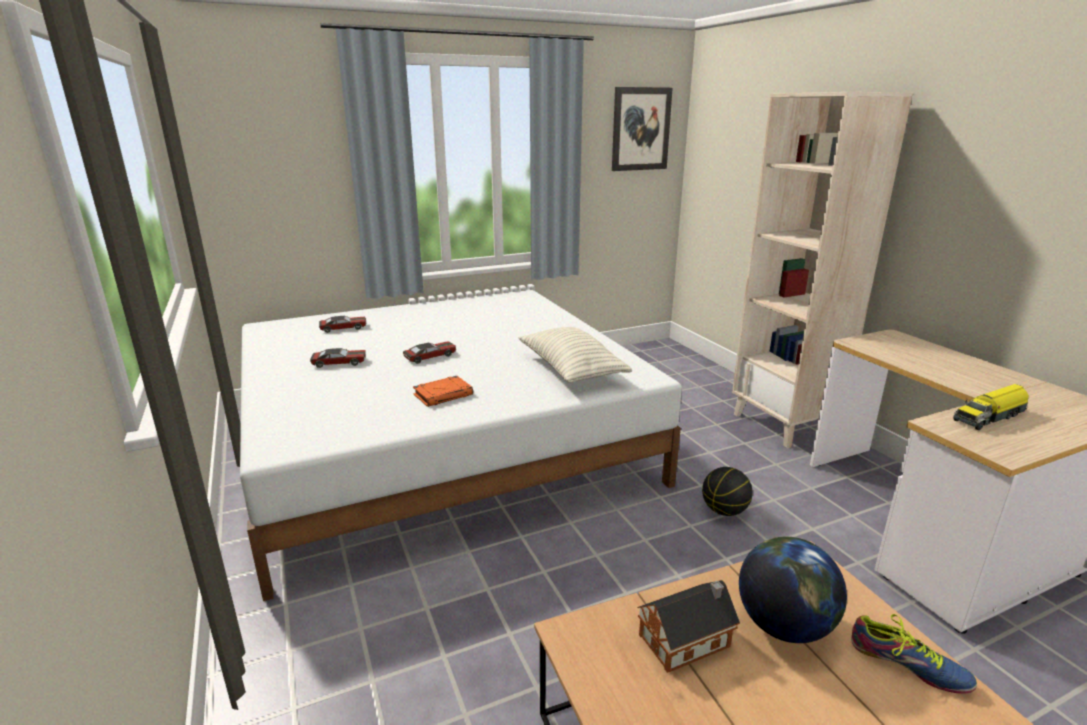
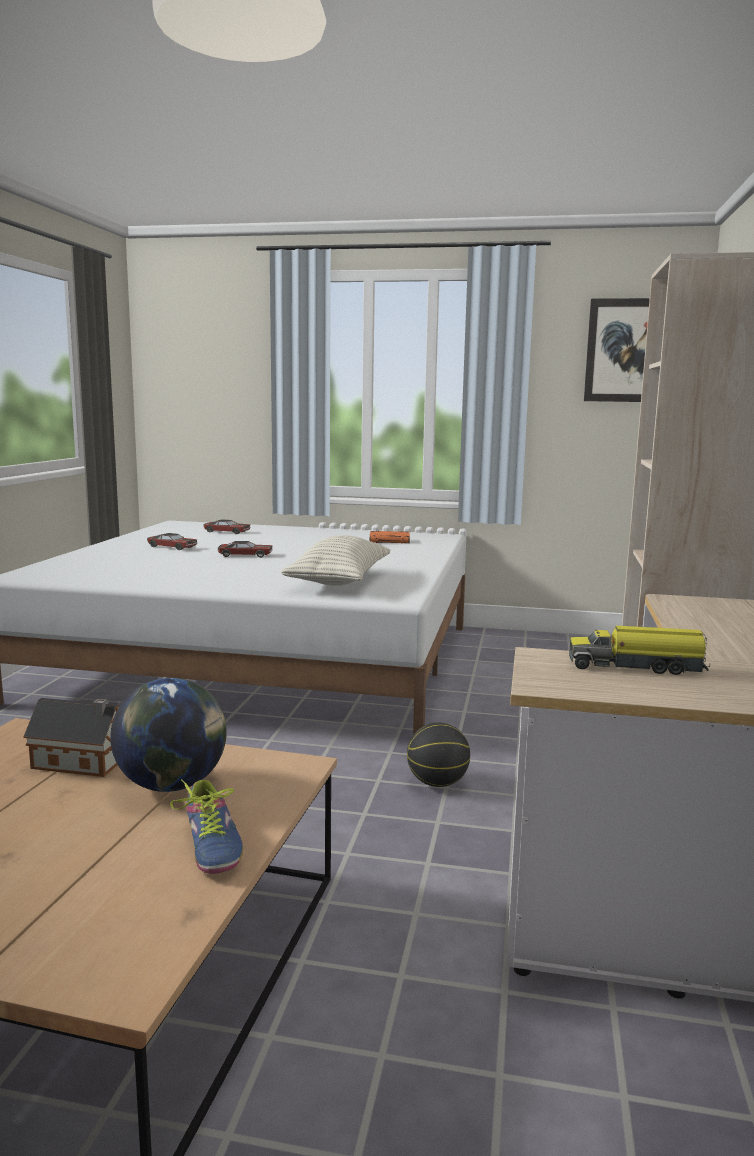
camera: 35 degrees right, 10 degrees down
(443, 395) = (195, 574): orange book -> orange book (390, 541)

